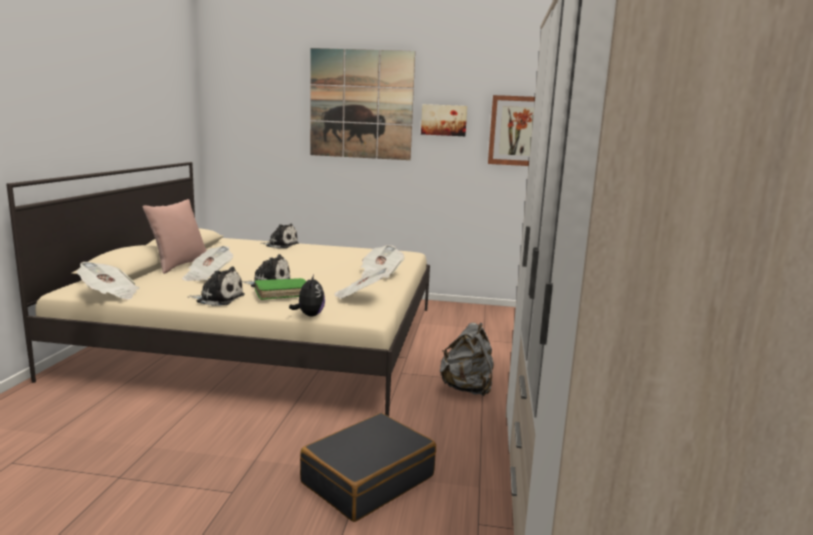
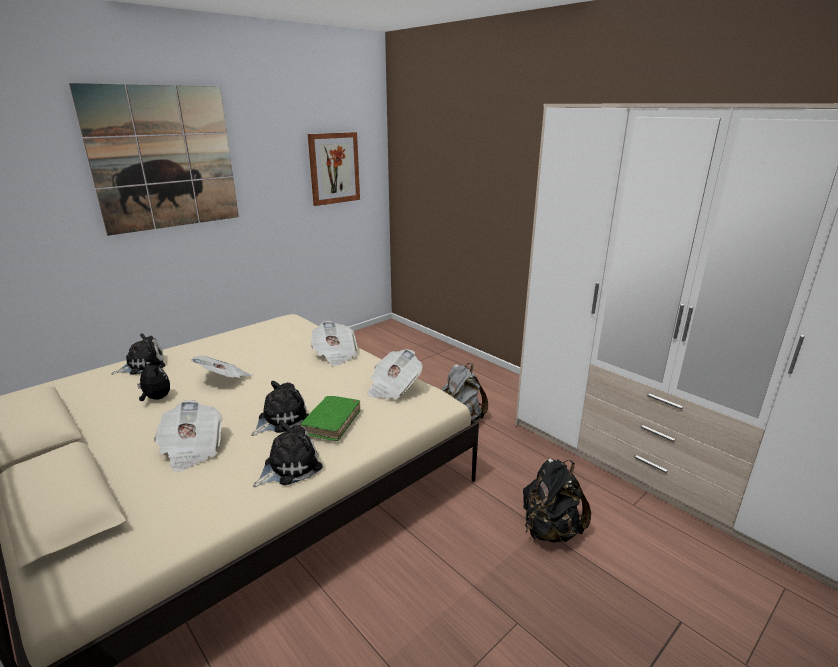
camera: 50 degrees left, 10 degrees up
(110, 295) = (153, 551): newspaper -> newspaper (224, 379)
(179, 265) = (103, 456): pink pillow -> none
(309, 315) = (405, 429): plush toy -> plush toy (156, 398)
(367, 479) = (550, 530): black suitcase -> black backpack
(444, 120) = (265, 166): picture -> none

